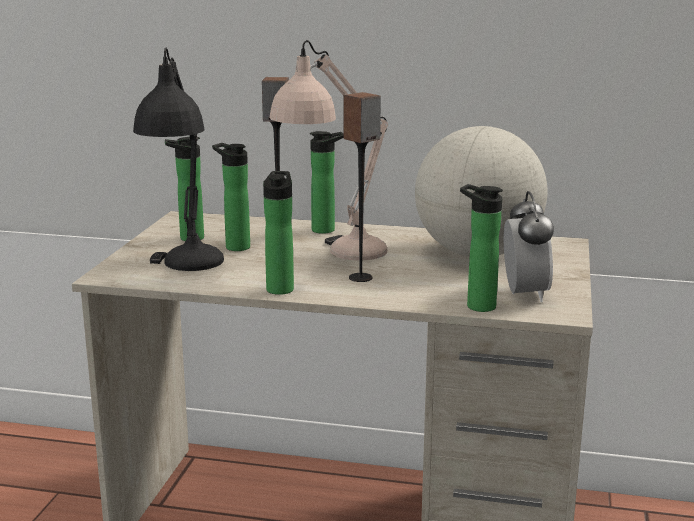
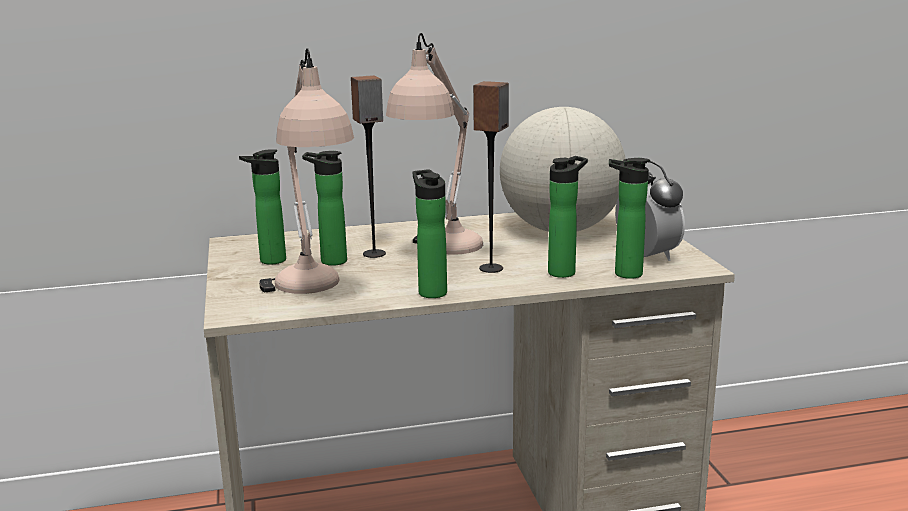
camera: 25 degrees left, 0 degrees up
(185, 272) = (313, 294): black table lamp -> beige table lamp
(327, 230) = (397, 231): bottle -> bottle (564, 272)

